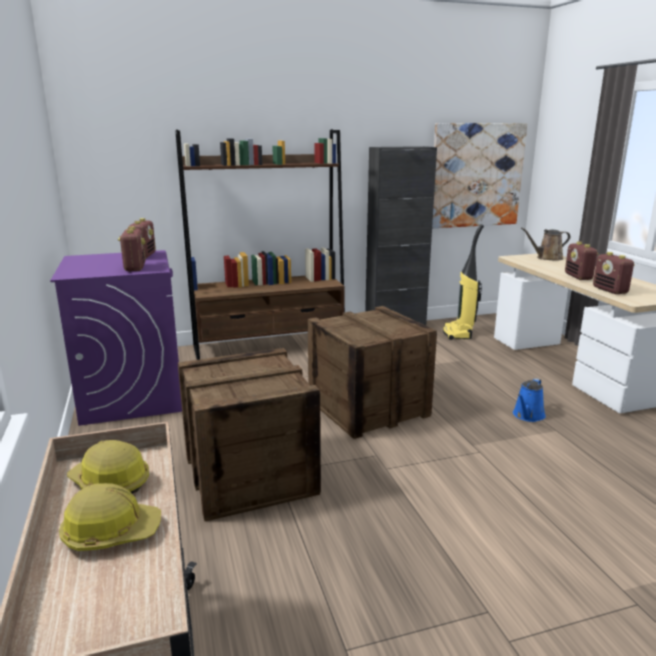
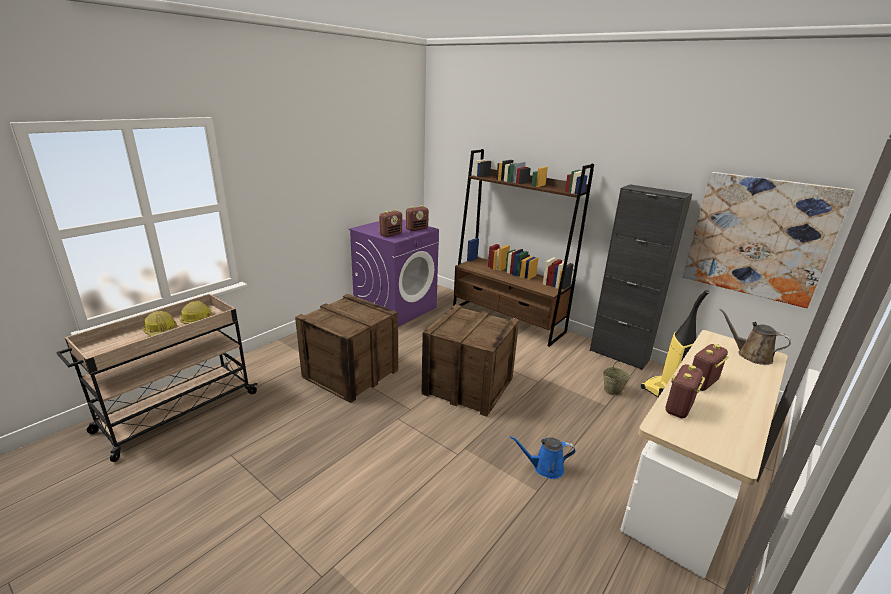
camera: 55 degrees right, 5 degrees up
(443, 350) = (613, 390): none -> beige bucket

